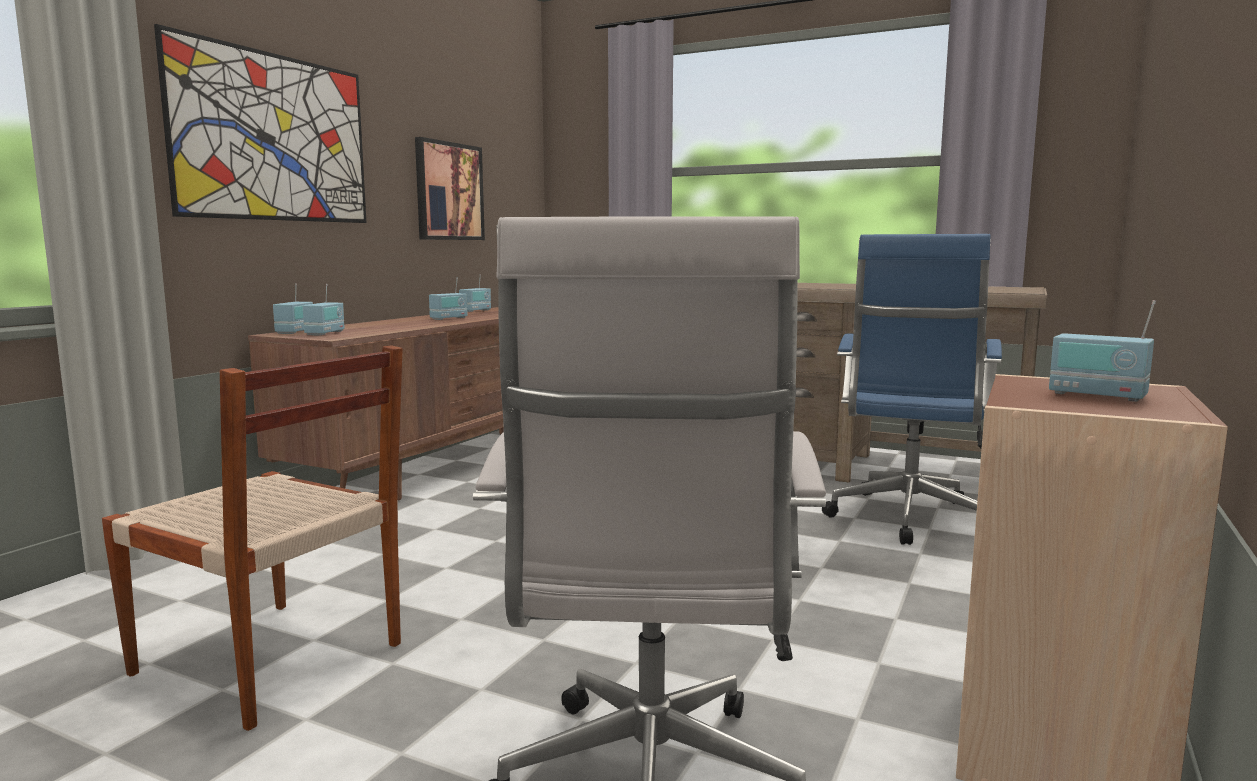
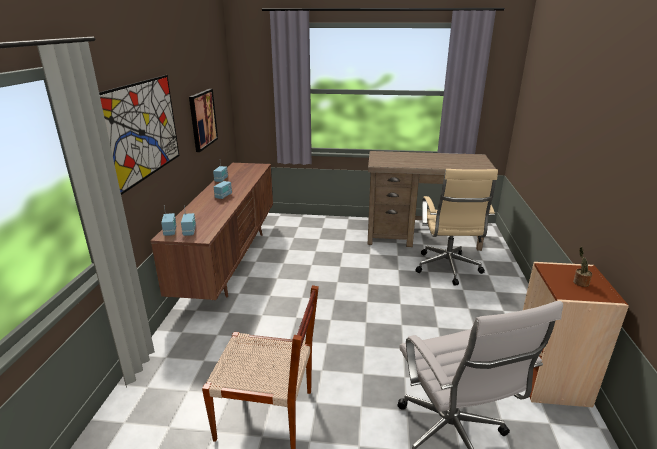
camera: 20 degrees left, 15 degrees up
(907, 520) = (448, 269): blue office chair -> beige office chair
(1097, 396) = (579, 282): radio -> potted plant

